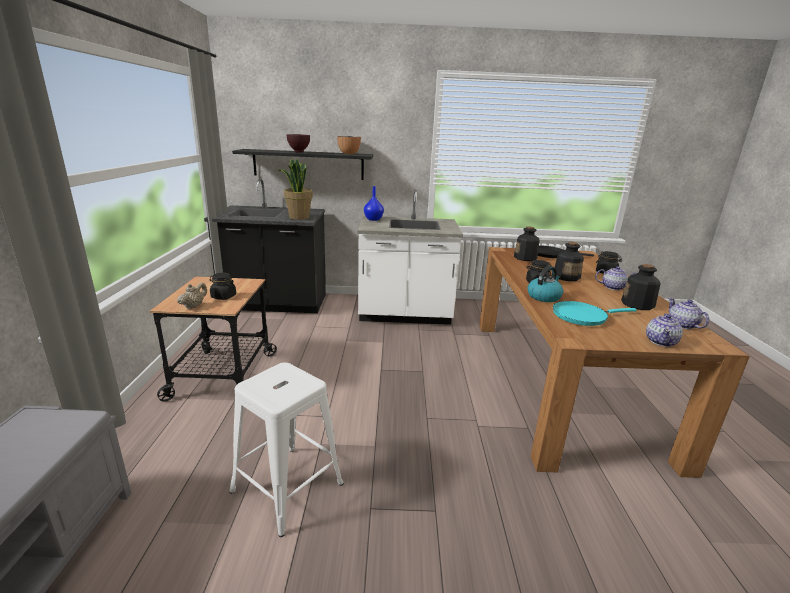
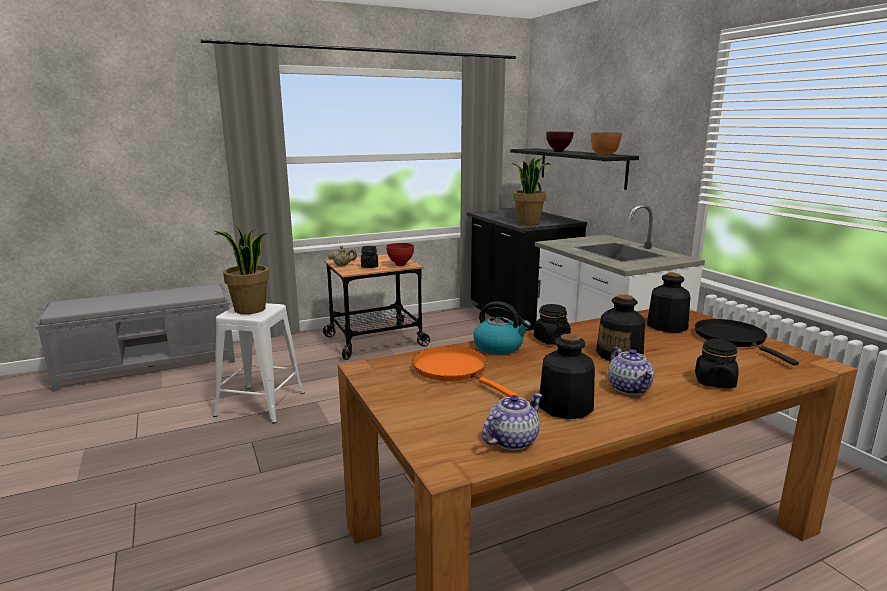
camera: 65 degrees right, 5 degrees down
(243, 285) = (400, 265): none -> red bowl
(278, 385) = (249, 309): none -> potted plant
(373, 219) = (595, 239): blue vase -> none
(582, 316) = (454, 370): turquoise frying pan -> orange frying pan
(661, 342) = (416, 420): teapot -> none

